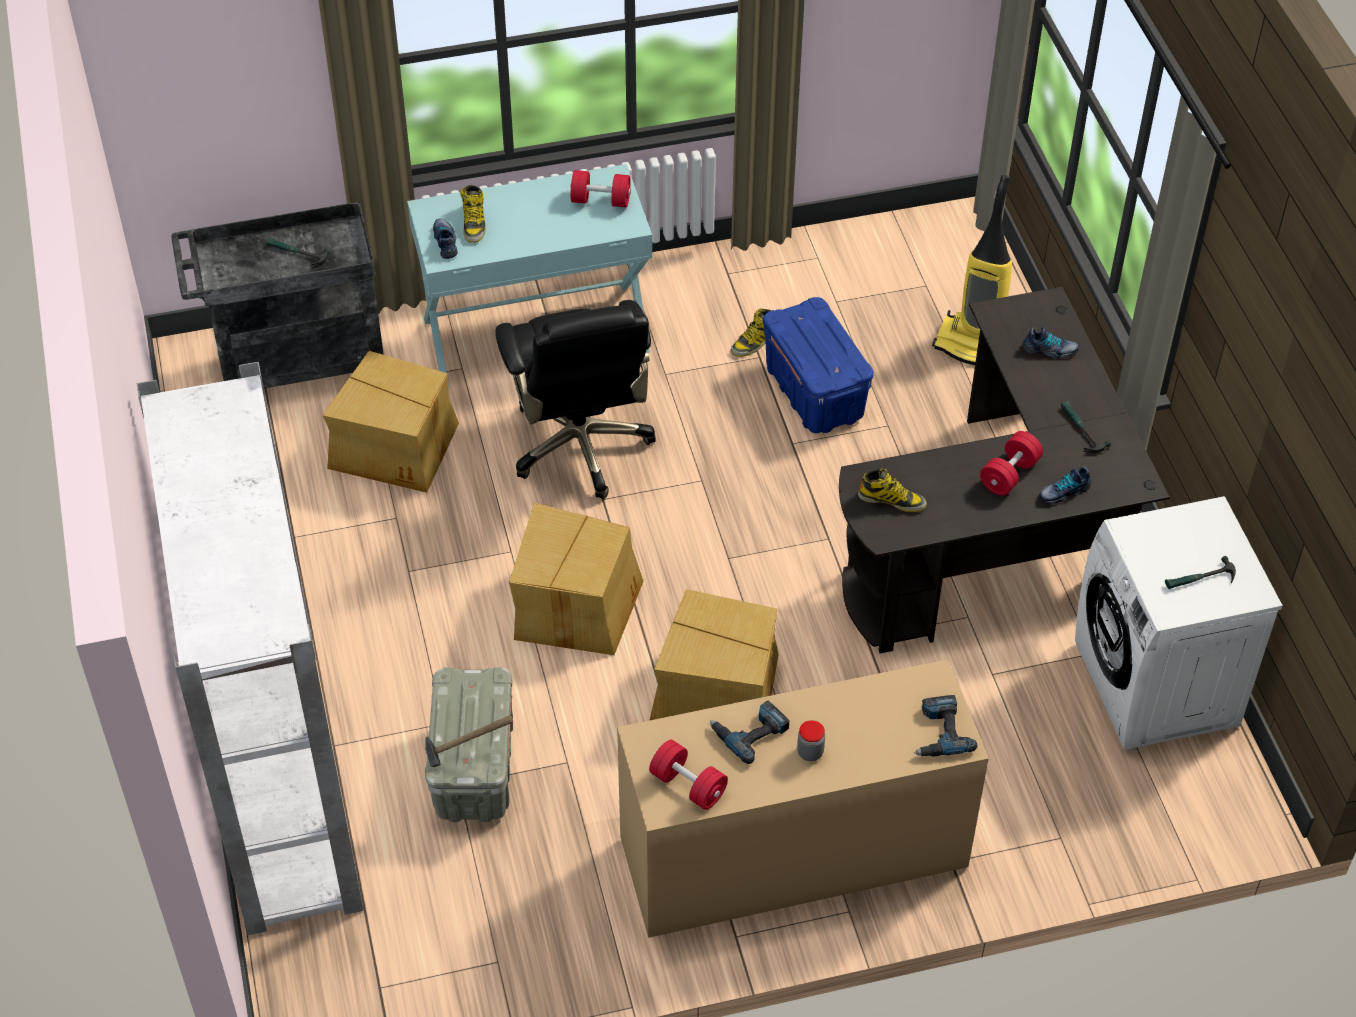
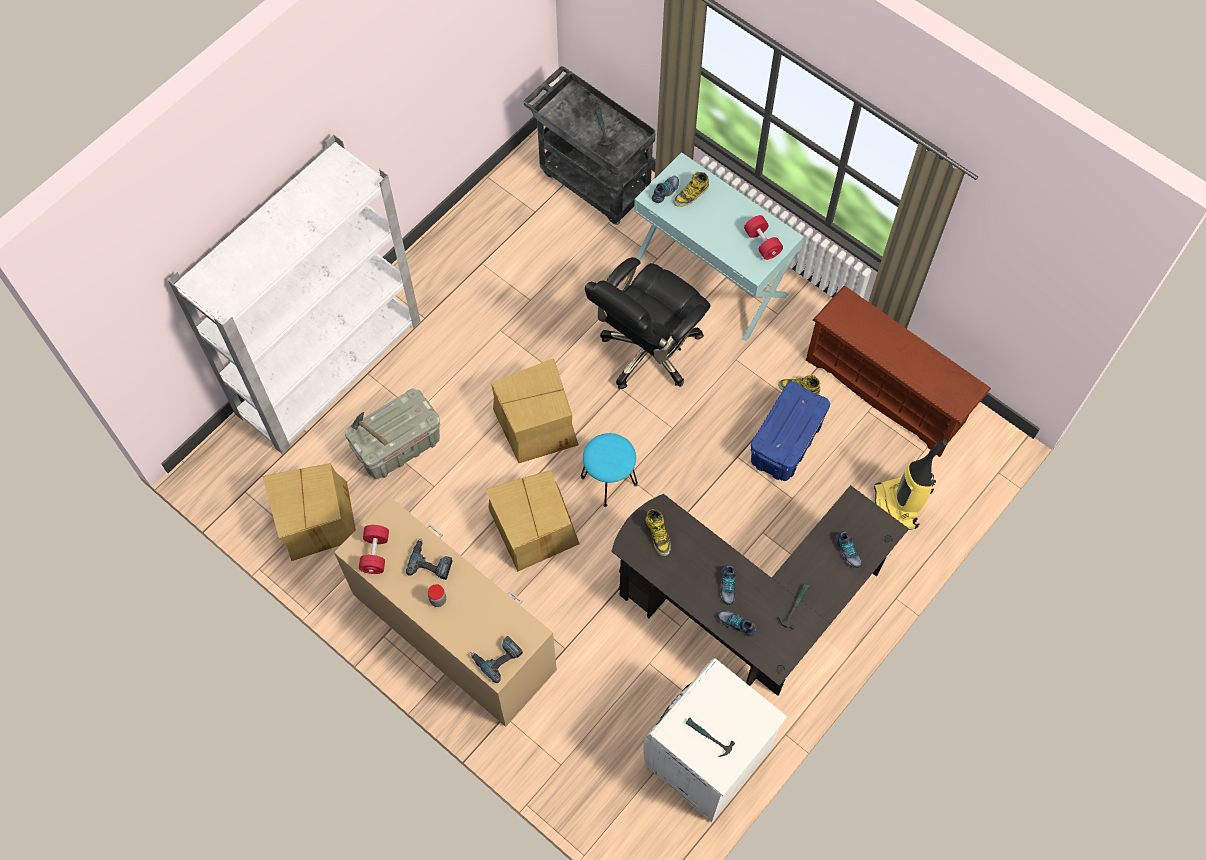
camera: 55 degrees right, 15 degrees up
(395, 447) = (577, 266): cardboard box -> cardboard box (315, 519)
(718, 578) = (609, 480): none -> turquoise stool
(825, 272) = (887, 391): none -> brown shoe rack
(1009, 474) = (727, 586): red dumbbell -> shoe

